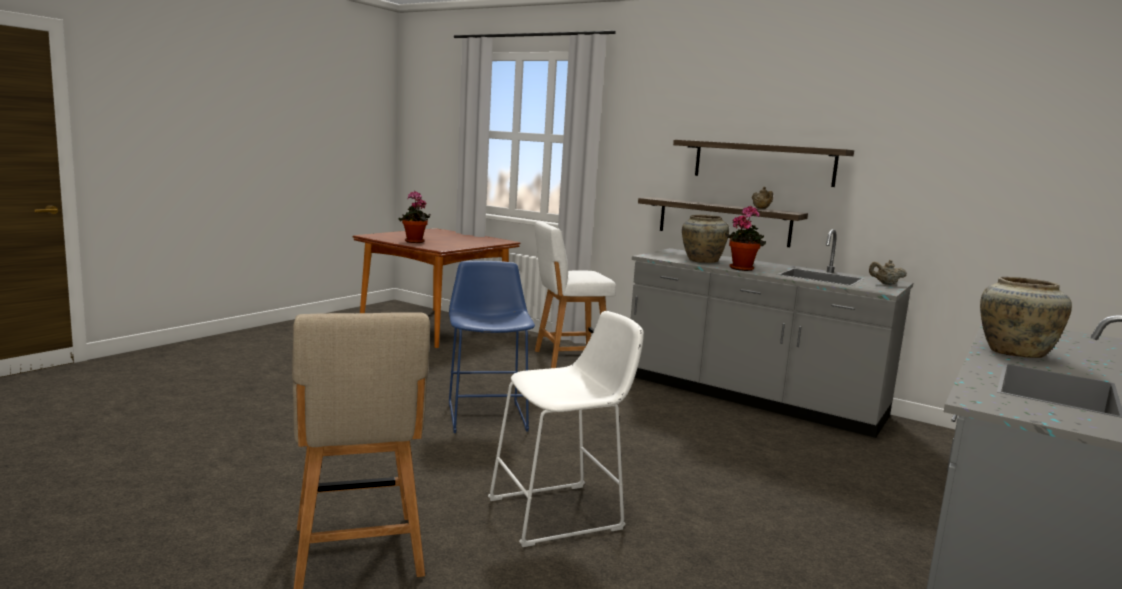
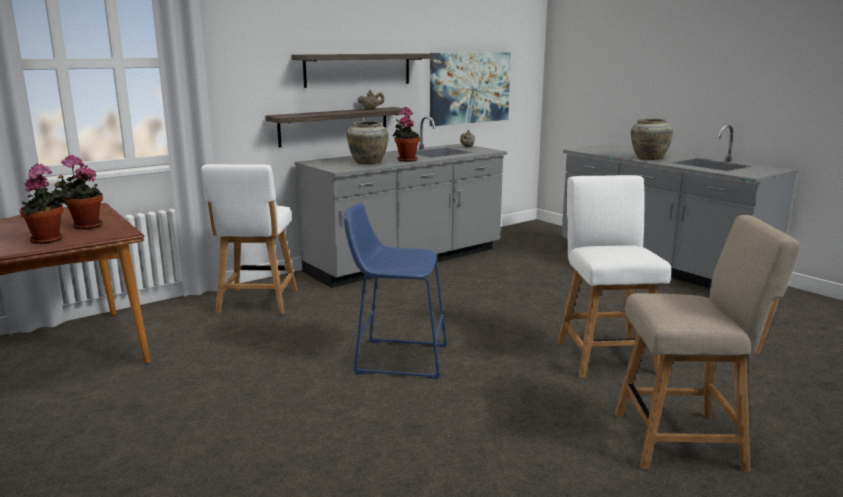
camera: 70 degrees left, 5 degrees up
(450, 243) = (84, 226): none -> potted plant
(562, 513) = (605, 355): white stool -> white chair
(950, 207) = (470, 88): none -> picture

